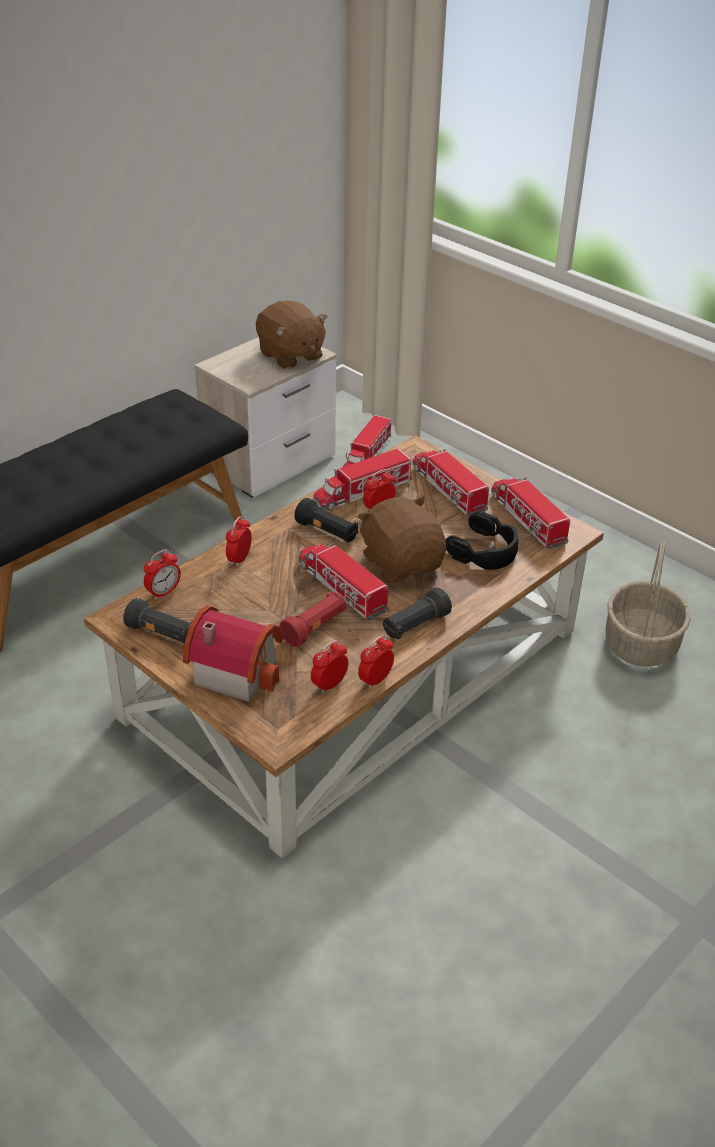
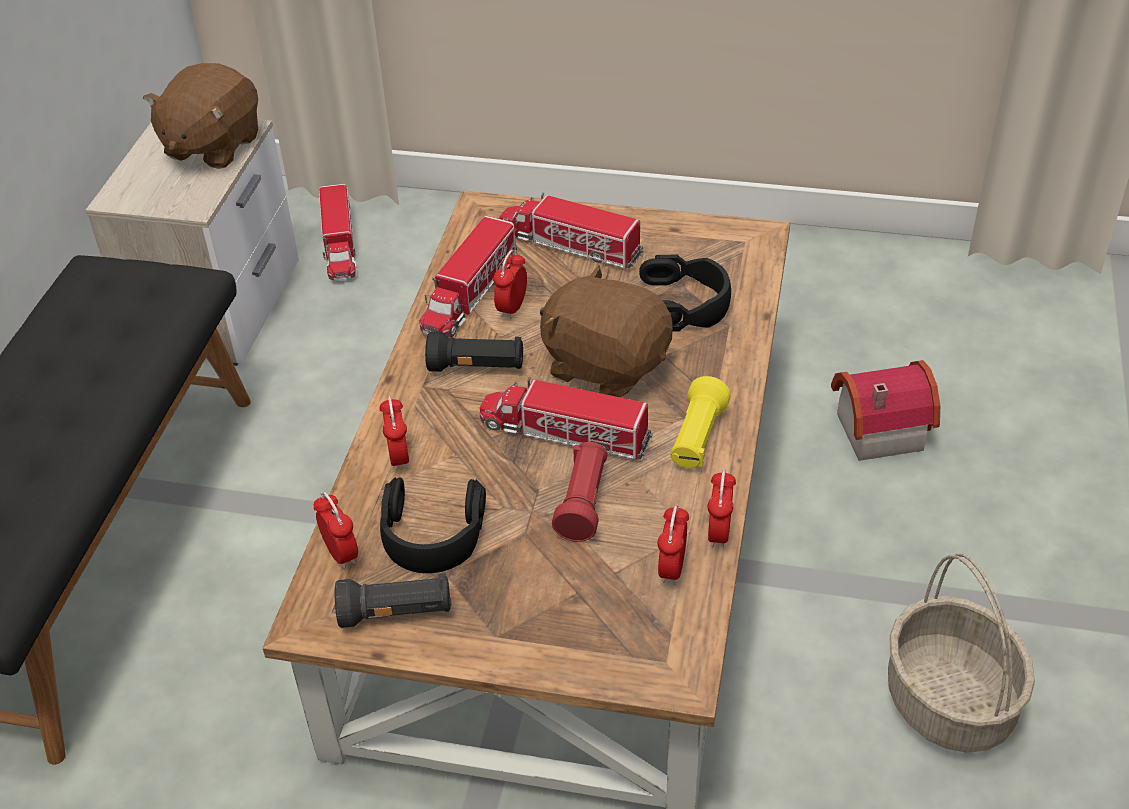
camera: 30 degrees left, 5 degrees up
(163, 592) = (341, 553): alarm clock -> alarm clock turned 45 degrees counterclockwise
(218, 605) = (432, 534): none -> black headphones
(235, 670) = (539, 611): toy house -> toy house (875, 428)
(290, 356) = (212, 146): brown plush toy -> brown plush toy turned 90 degrees clockwise
(415, 625) = (697, 439): black flashlight -> yellow flashlight
(527, 519) = (694, 242): toy truck -> none
(641, 645) = (848, 340): basket -> basket (951, 703)

